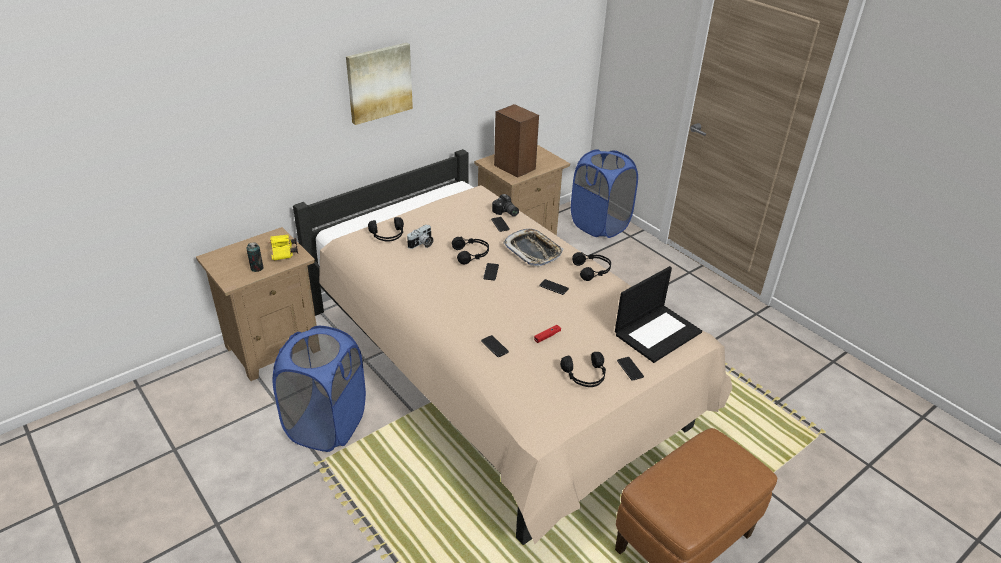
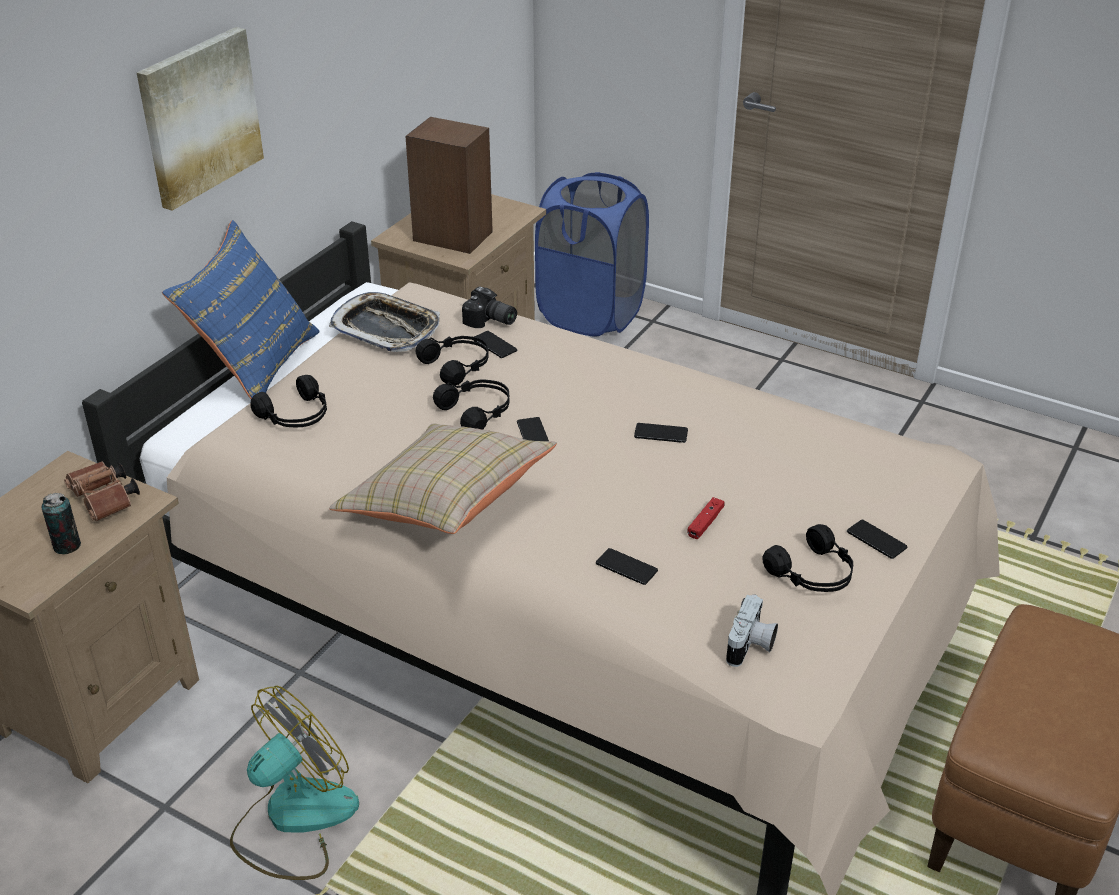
camera: 20 degrees left, 0 degrees up
(284, 253) = (105, 502): yellow binoculars -> brown binoculars
(327, 425) = (293, 820): blue laundry basket -> fan
(386, 207) = (254, 363): none -> blue pillow
(422, 244) = (373, 416): camera -> camera (751, 646)
(429, 293) = (445, 503): none -> beige pillow
(533, 251) = (583, 378): tray -> tray (386, 329)
(592, 270) = (706, 387): black headphones -> black headphones (457, 366)
(657, 332) = (879, 465): laptop -> none

